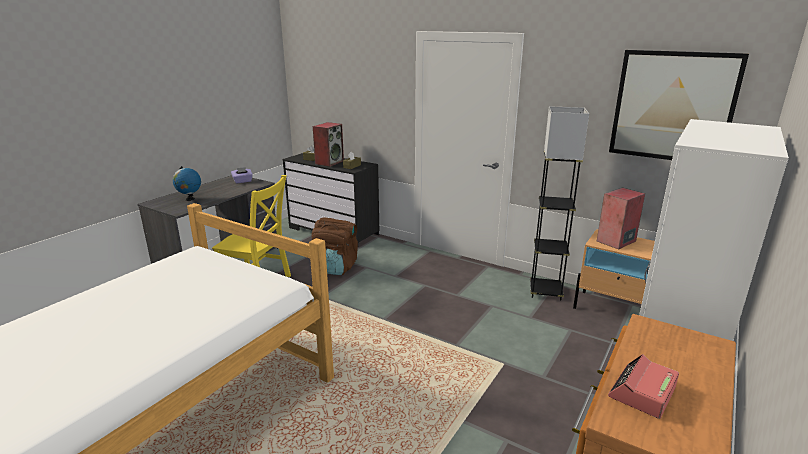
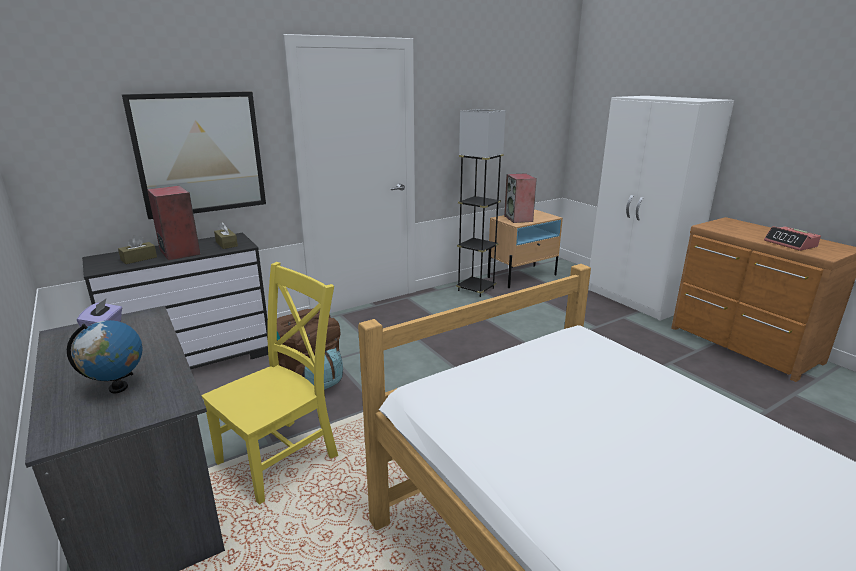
camera: 65 degrees left, 0 degrees up
(673, 106) = (524, 100): picture -> picture (199, 153)

